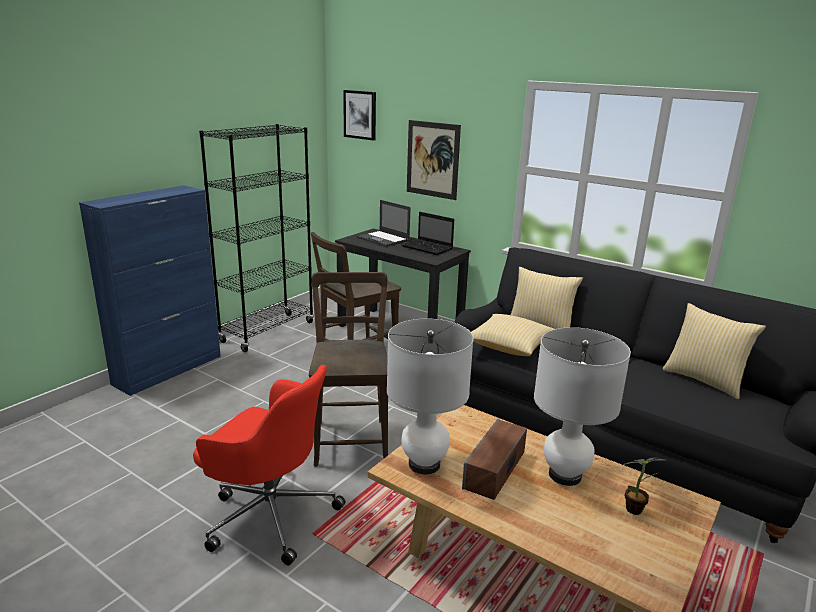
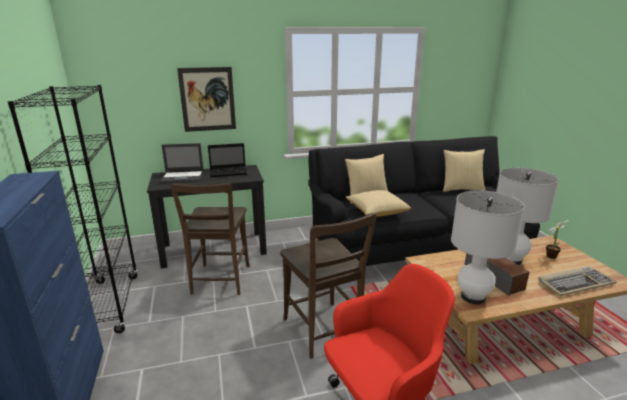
camera: 50 degrees left, 0 degrees up
(351, 438) = (324, 332): brown chair -> brown chair turned 150 degrees counterclockwise
(360, 115) = (115, 69): picture -> none
(577, 543) = (575, 283): none -> keyboard

